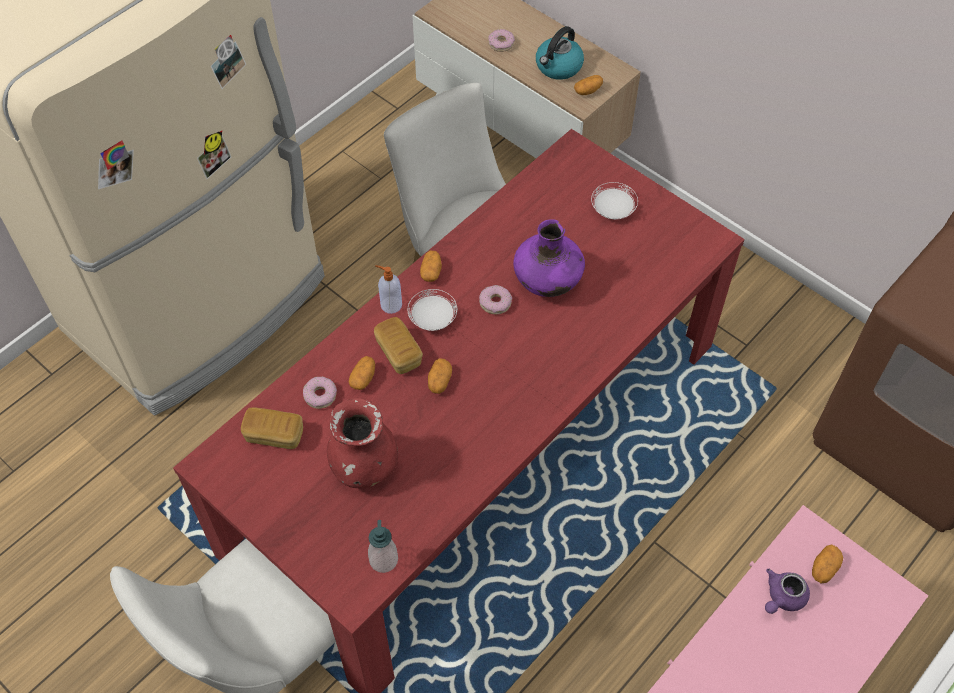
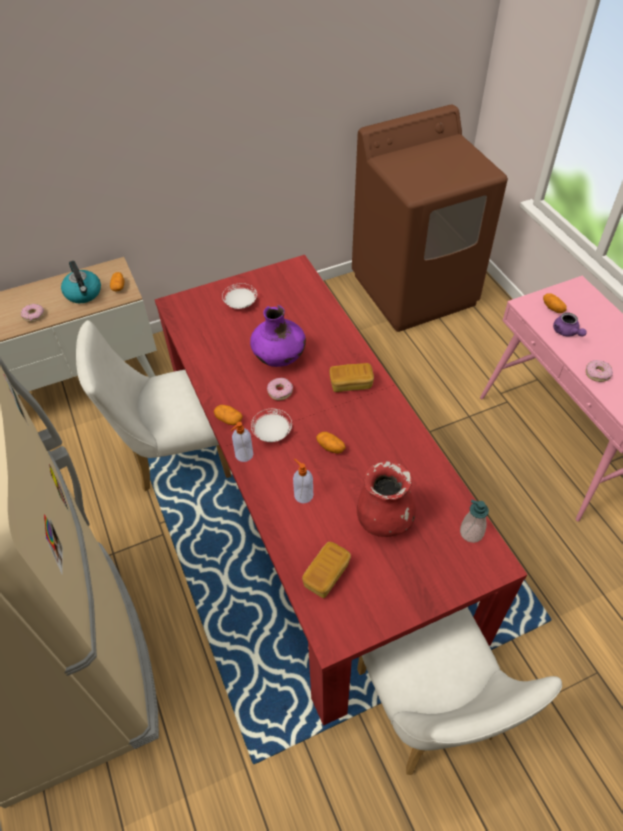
camera: 65 degrees left, 5 degrees down
(320, 395) = (304, 530): donut -> donut (597, 374)
(363, 378) = (303, 495): potato -> soap dispenser
(399, 353) = (292, 464): bread -> bread (351, 384)

